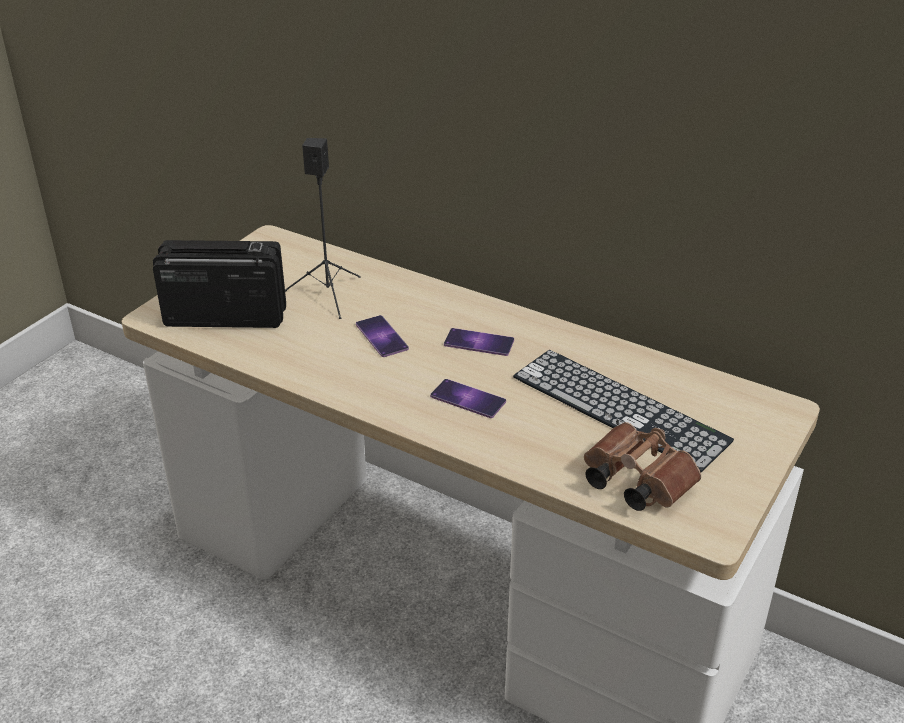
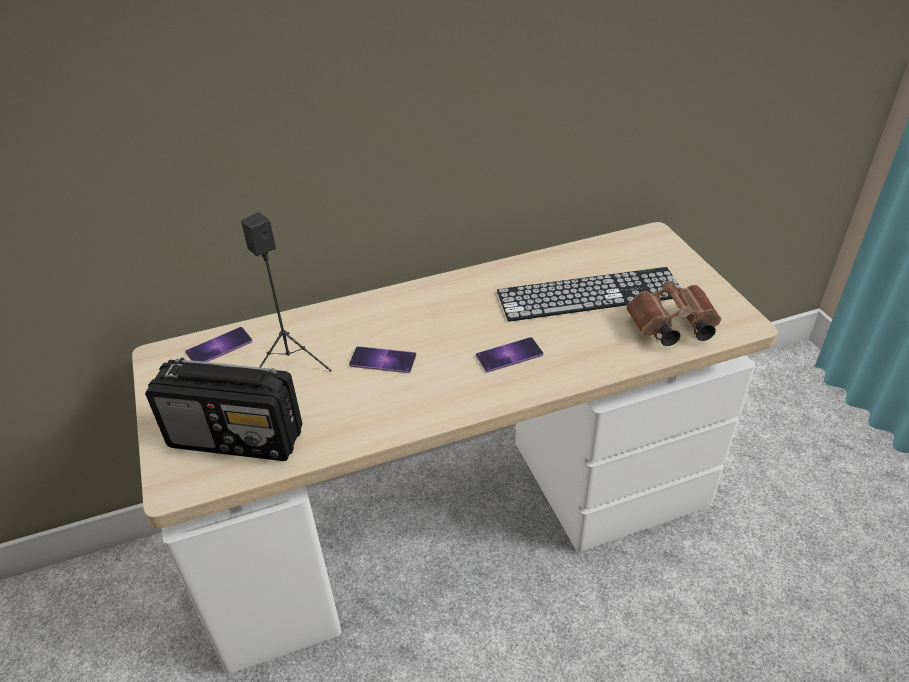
camera: 50 degrees left, 5 degrees up
(224, 316) = (237, 438): radio -> radio turned 120 degrees counterclockwise
(479, 342) = (449, 316): phone -> phone (219, 347)

